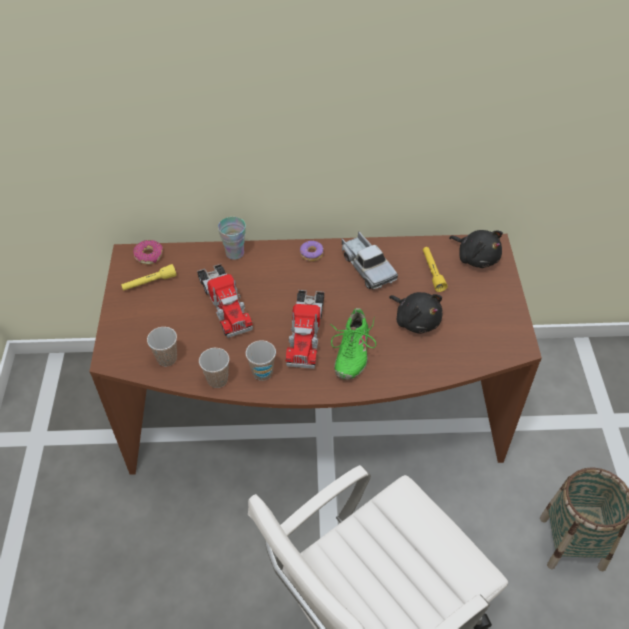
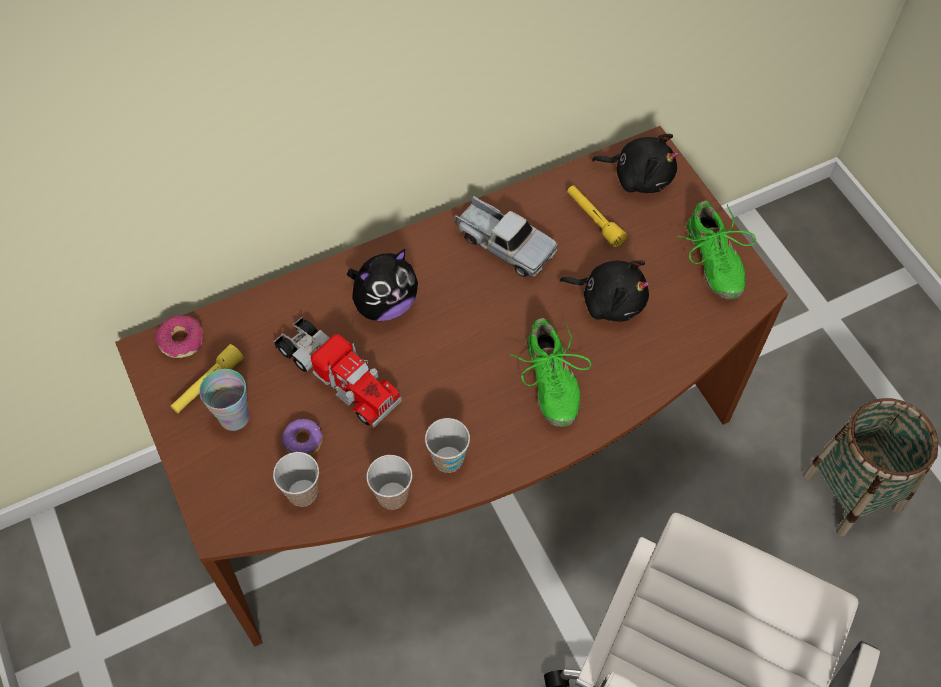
camera: 25 degrees left, 10 degrees up
(235, 253) = (307, 290): cup -> cup (234, 417)
(275, 276) = (385, 304): none -> plush toy
(306, 332) = (474, 375): toy truck -> none
(312, 254) = (418, 251): donut -> donut (304, 441)
(499, 321) = (712, 261): none -> green shoe

